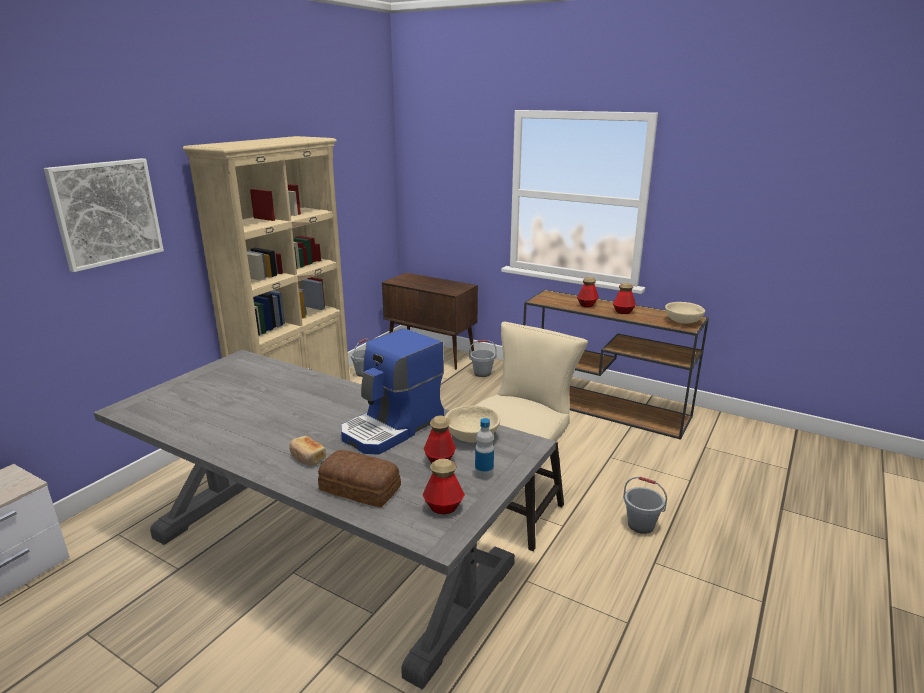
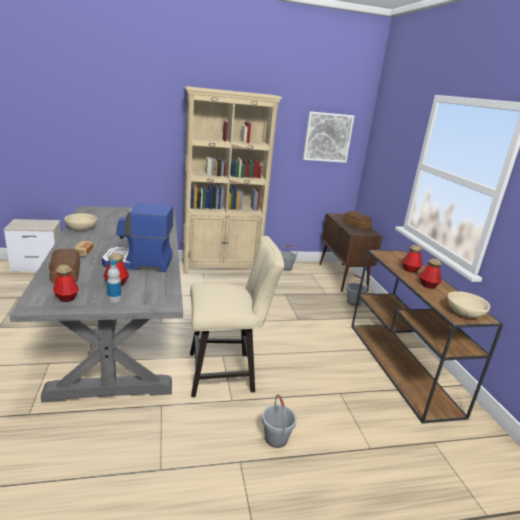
camera: 45 degrees right, 0 degrees up
(107, 213) = (132, 113): picture -> picture (327, 137)
(435, 283) = (356, 225): none -> bread
(472, 436) = (155, 285): beige bowl -> beige bowl (82, 229)

